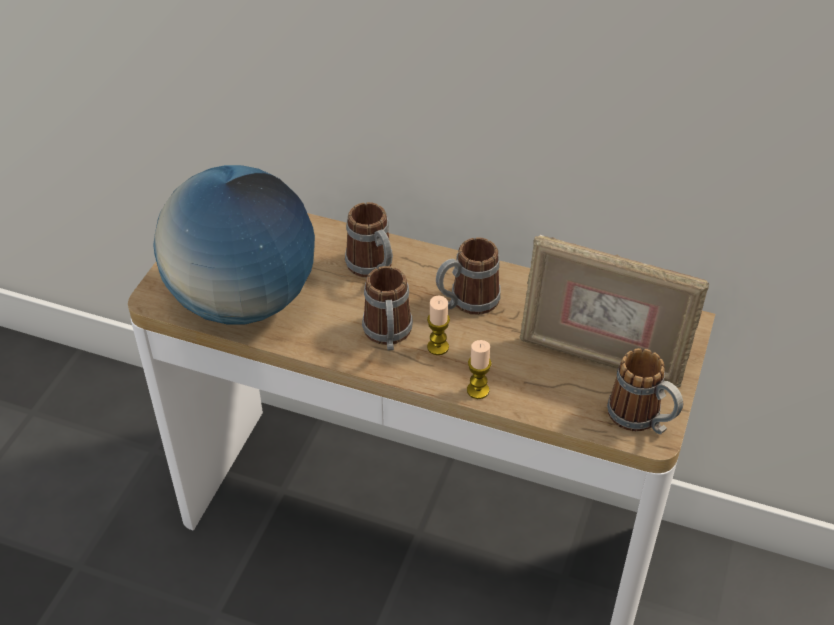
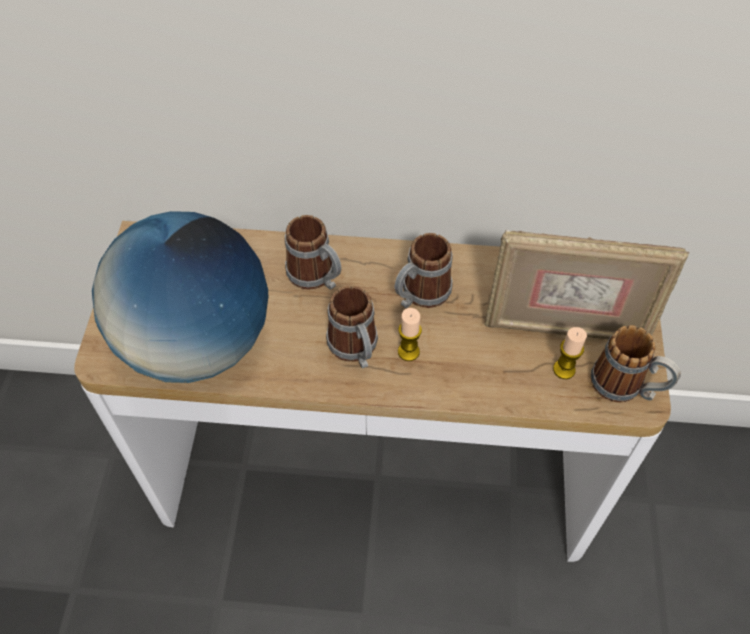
camera: 15 degrees left, 10 degrees up
(478, 390) = (463, 391): candle -> candle (564, 369)

